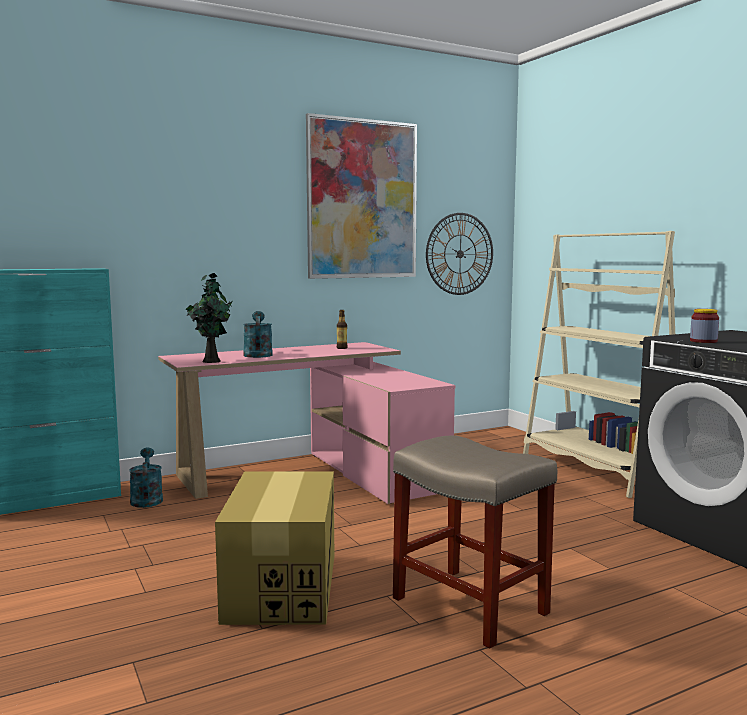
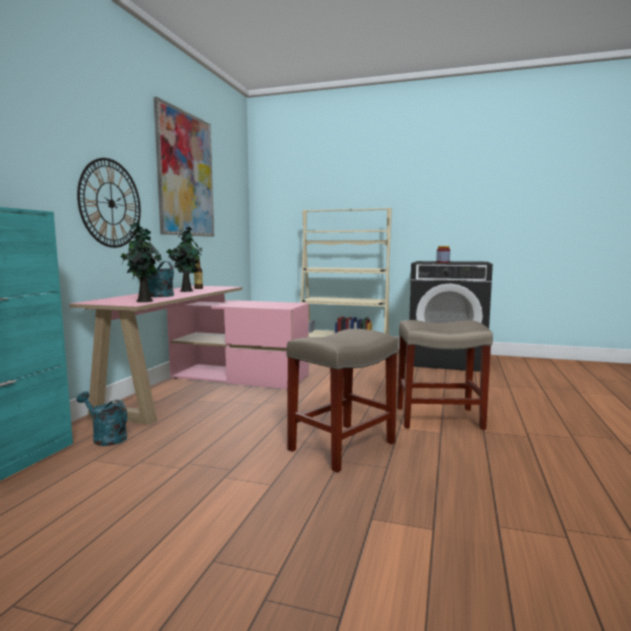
camera: 45 degrees left, 0 degrees up
(282, 586) = (343, 445): cardboard box -> beige stool
(313, 350) = (186, 291): none -> potted plant
(460, 254) = (230, 222): wall clock -> wall clock (111, 203)

